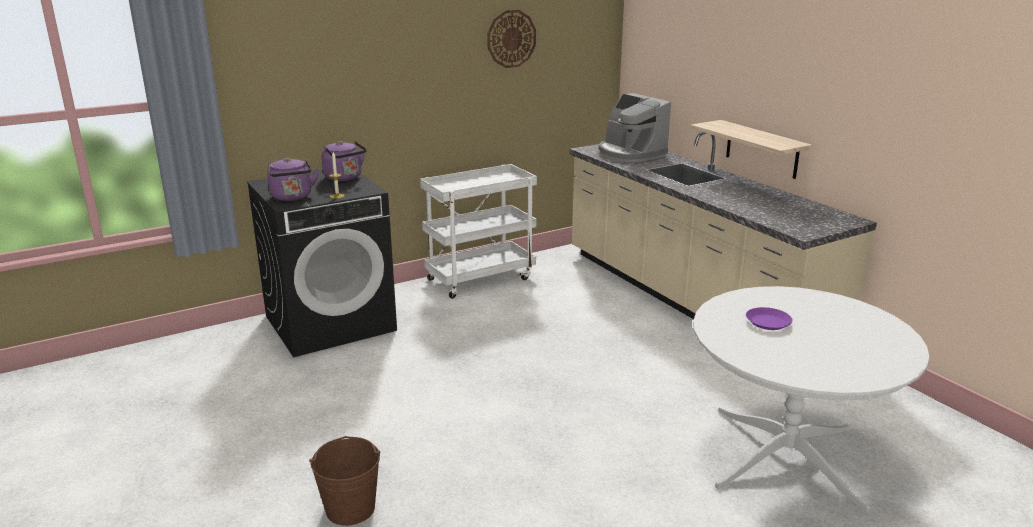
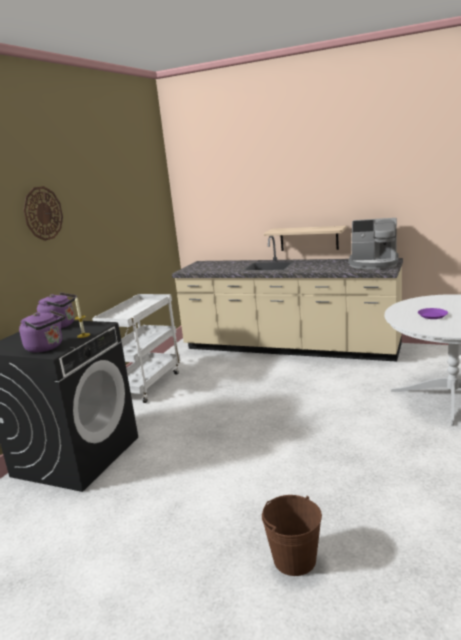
camera: 35 degrees left, 5 degrees down
(511, 38) = (120, 200): wall clock -> wall clock (43, 213)
(630, 154) = (214, 266): coffee machine -> coffee machine (374, 264)

